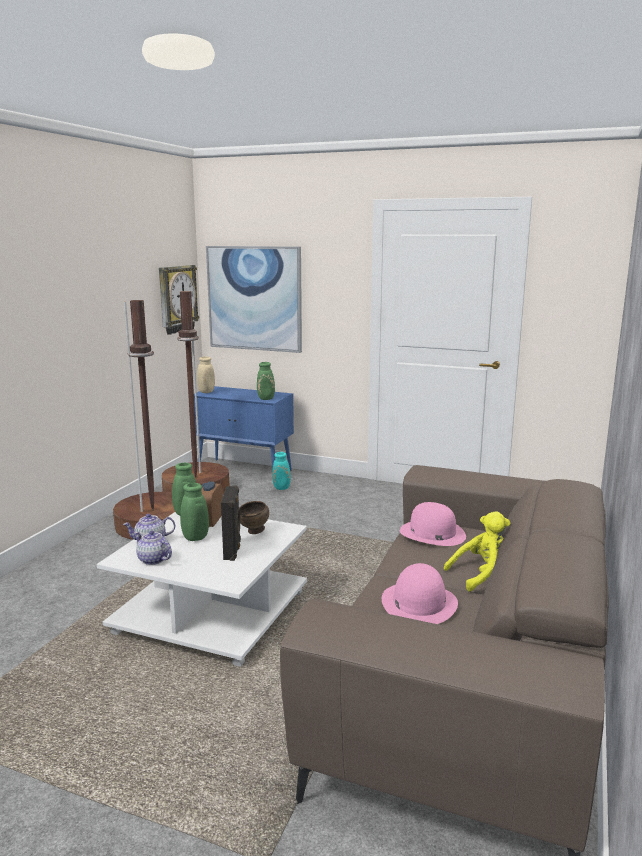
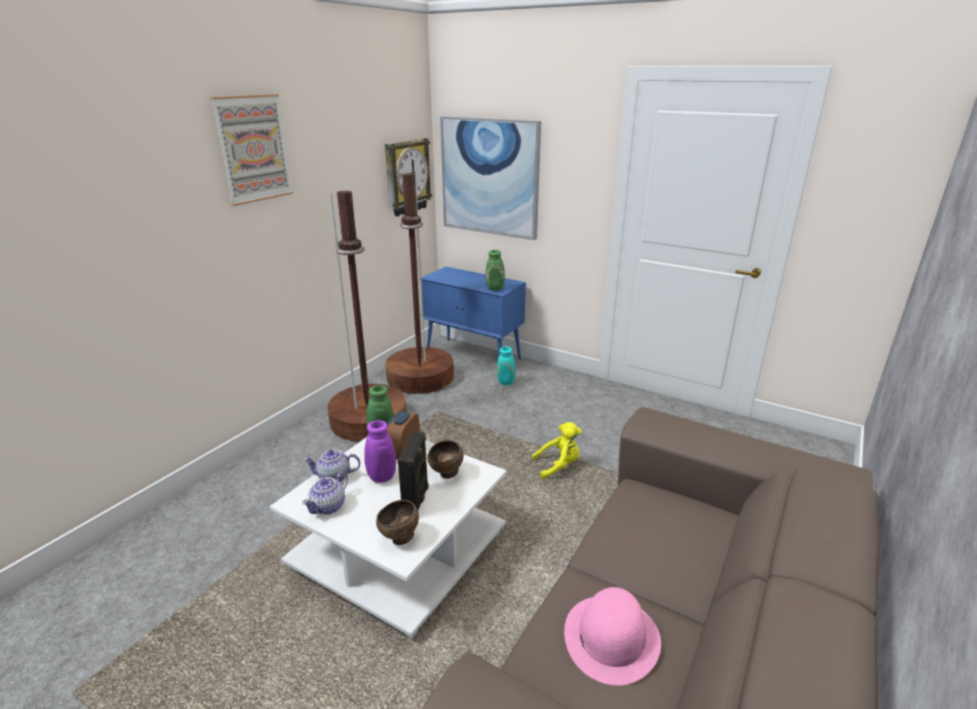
camera: 10 degrees right, 10 degrees up
(53, 263) = (253, 149): none -> picture
(153, 560) = (328, 507): teapot -> teapot turned 105 degrees counterclockwise
(194, 539) = (380, 479): green vase -> purple vase
(207, 392) = (437, 275): beige vase -> none
(225, 573) = (399, 539): none -> brown bowl
(432, 533) = (647, 507): pink hat -> none
(481, 575) = (698, 589): yellow plush toy -> yellow plush toy (558, 466)

